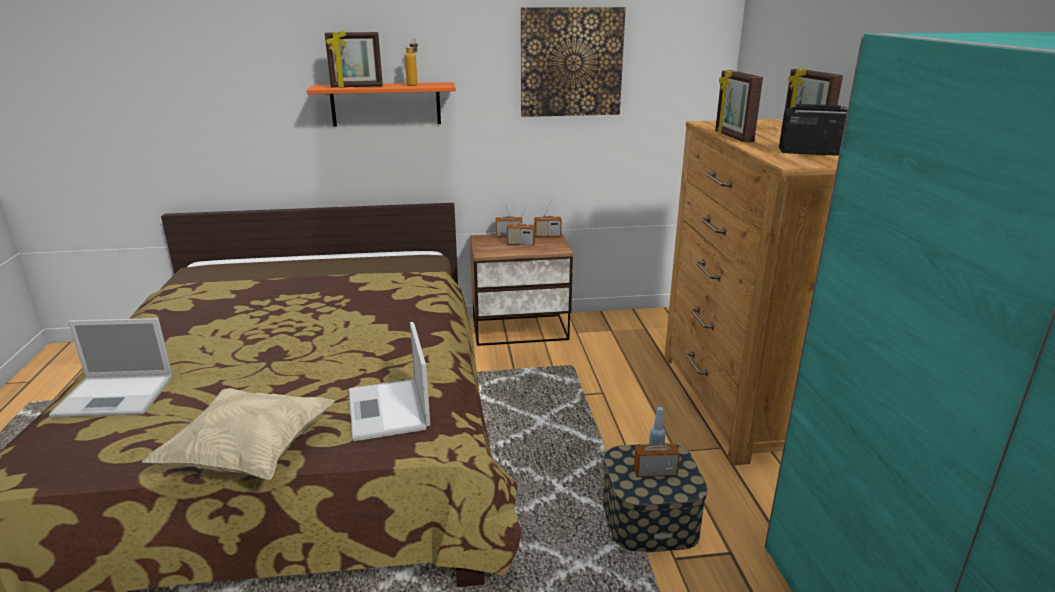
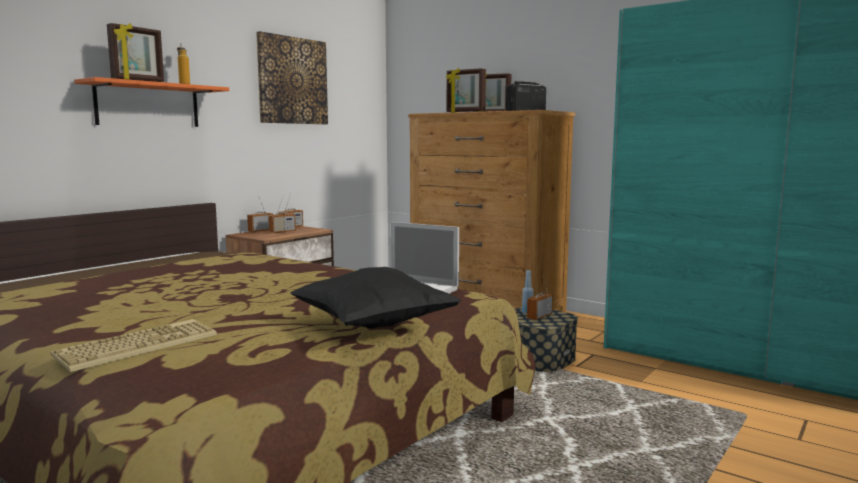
camera: 45 degrees left, 15 degrees down
(117, 396) = (138, 345): laptop -> keyboard
(250, 454) = (373, 326): beige pillow -> black pillow

